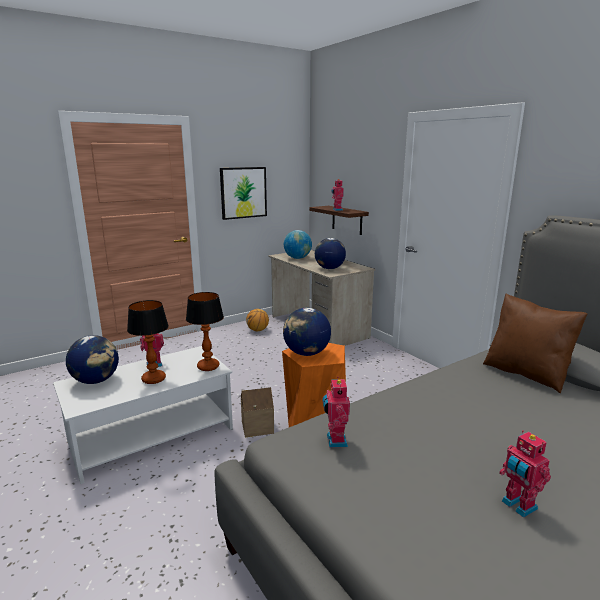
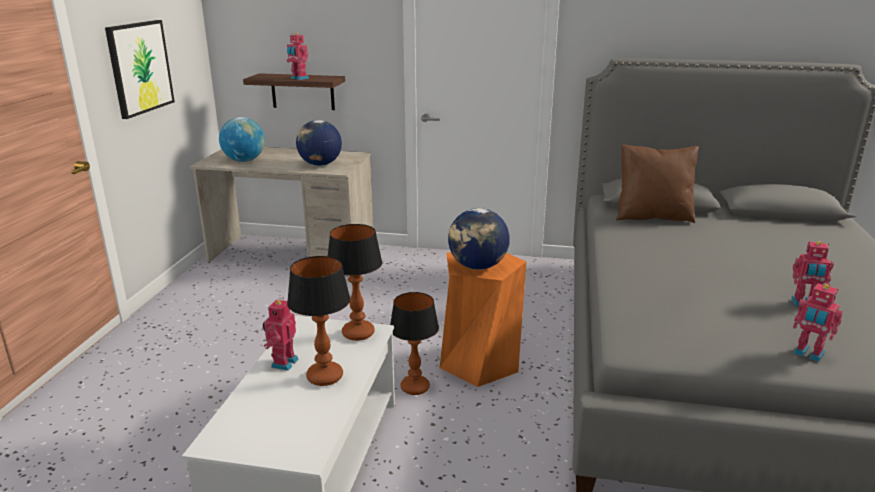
camera: 45 degrees left, 5 degrees up
(96, 381) = (249, 418): globe -> none
(257, 426) = (414, 388): toy house -> table lamp
(258, 330) = (217, 287): basketball -> none
(335, 440) = (659, 322): toy robot -> toy robot (808, 354)

